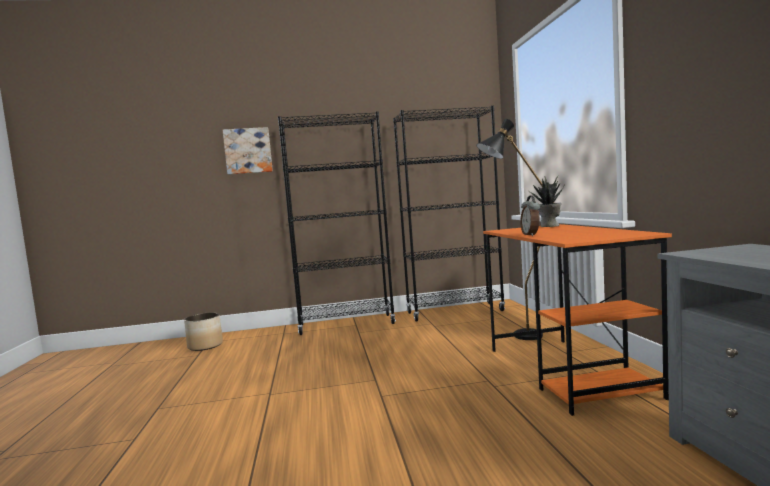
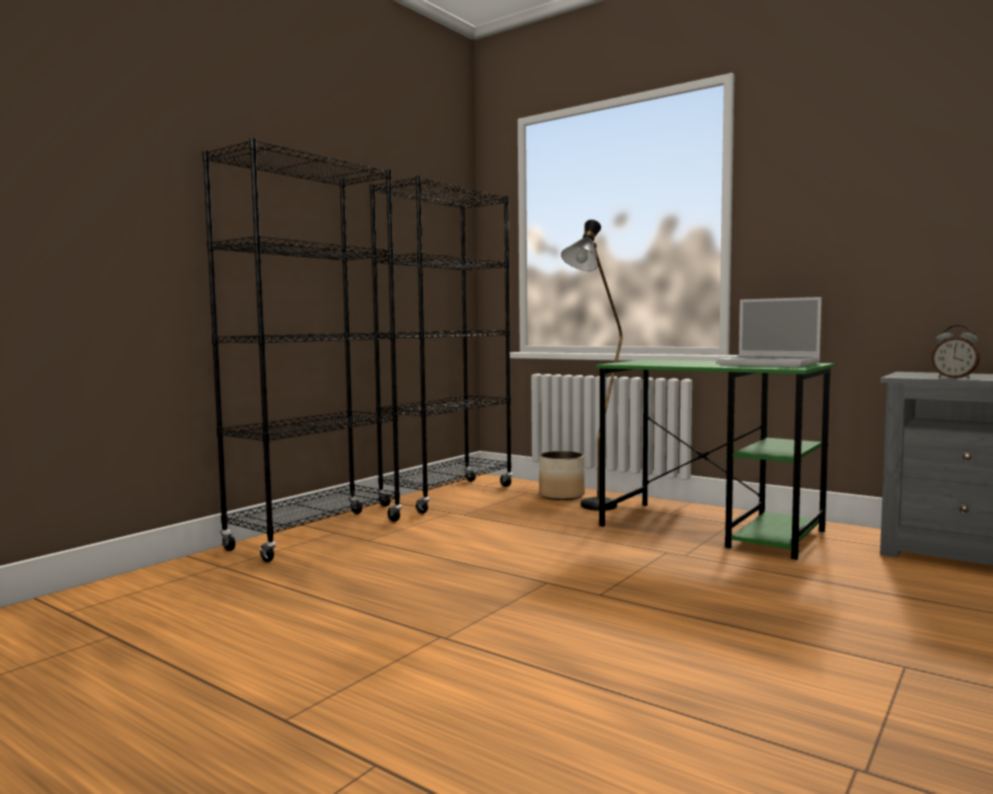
camera: 45 degrees left, 0 degrees up
(205, 346) = (82, 619): planter -> planter (562, 495)
(248, 151) = (128, 191): picture -> none
(531, 235) = (706, 365): alarm clock -> alarm clock (954, 378)
(549, 226) = (652, 360): potted plant -> none
(567, 371) = (711, 529): orange desk -> green desk
(594, 234) = (770, 364): none -> laptop

